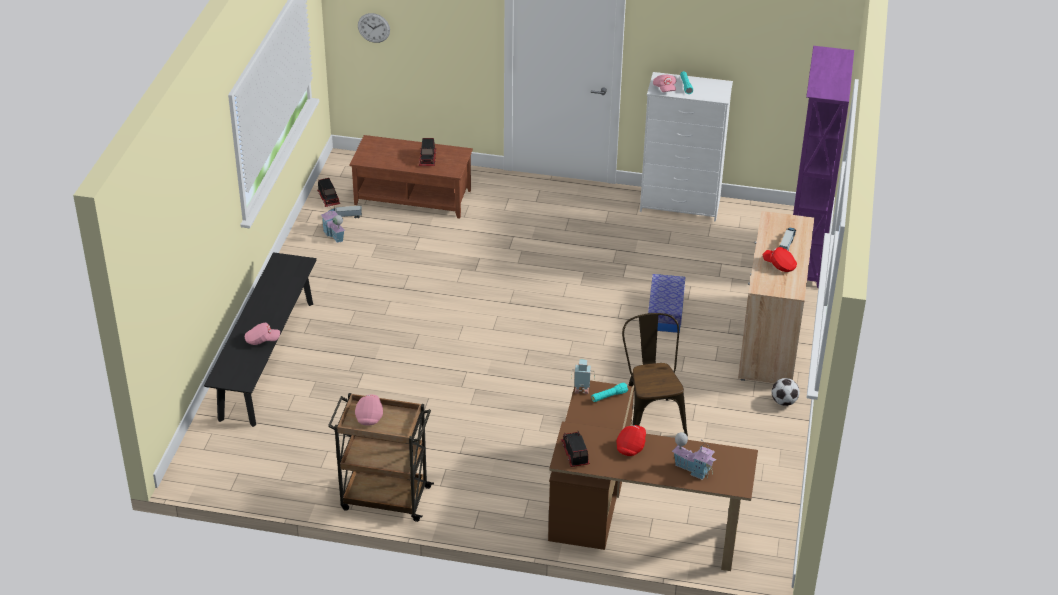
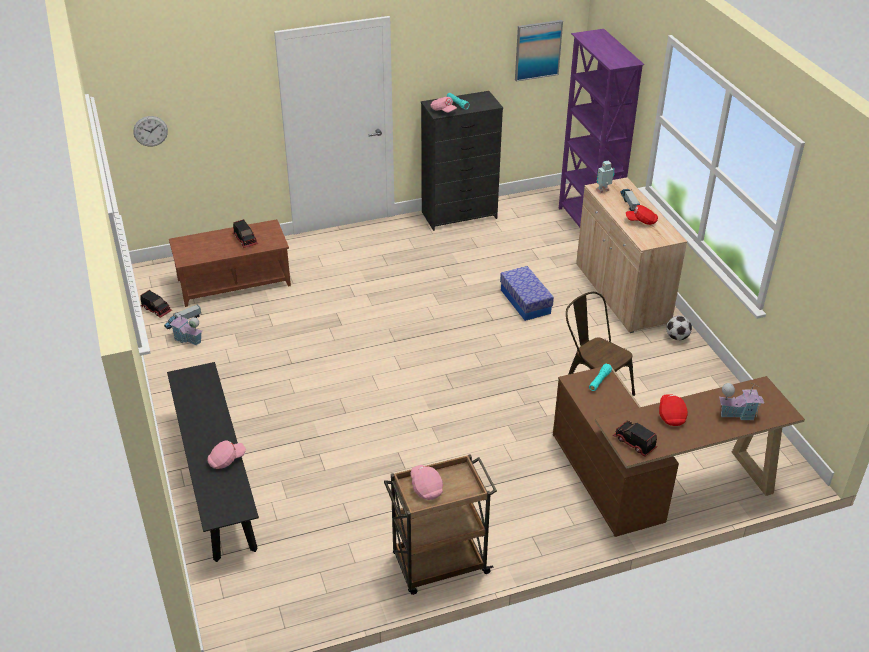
camera: 30 degrees left, 0 degrees up
(582, 392) = (574, 386): toy robot -> toy robot (603, 191)
(681, 205) = (460, 215): white dresser -> black dresser
(795, 52) = (537, 50): none -> picture

